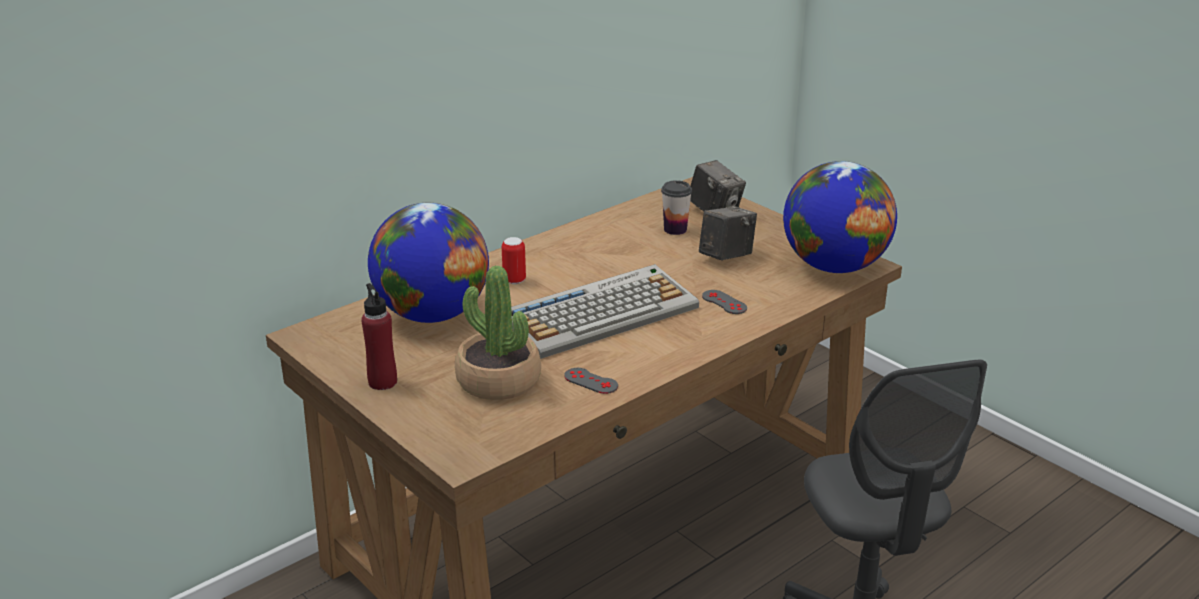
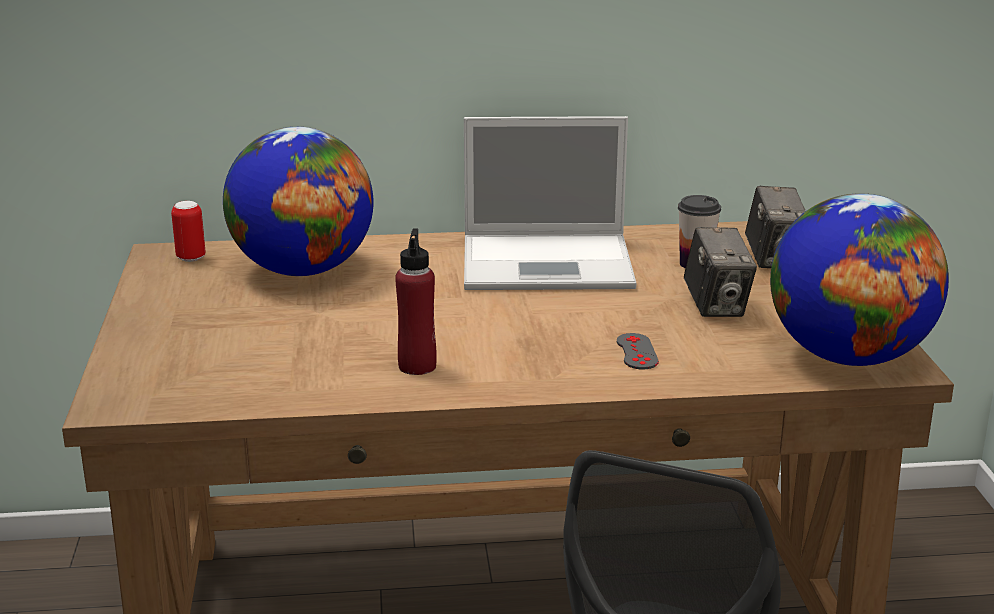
camera: 35 degrees right, 5 degrees down
(382, 382) = (160, 313): red bottle -> red bottle (417, 366)
(498, 381) = (264, 348): potted plant -> none
(514, 280) = (433, 263): can -> can (191, 257)
(588, 256) = (550, 263): none -> laptop
(591, 381) = (355, 380): grey game controller -> none
(600, 313) = (474, 319): keyboard -> none
(726, 256) = (716, 306): camera -> camera turned 90 degrees clockwise

